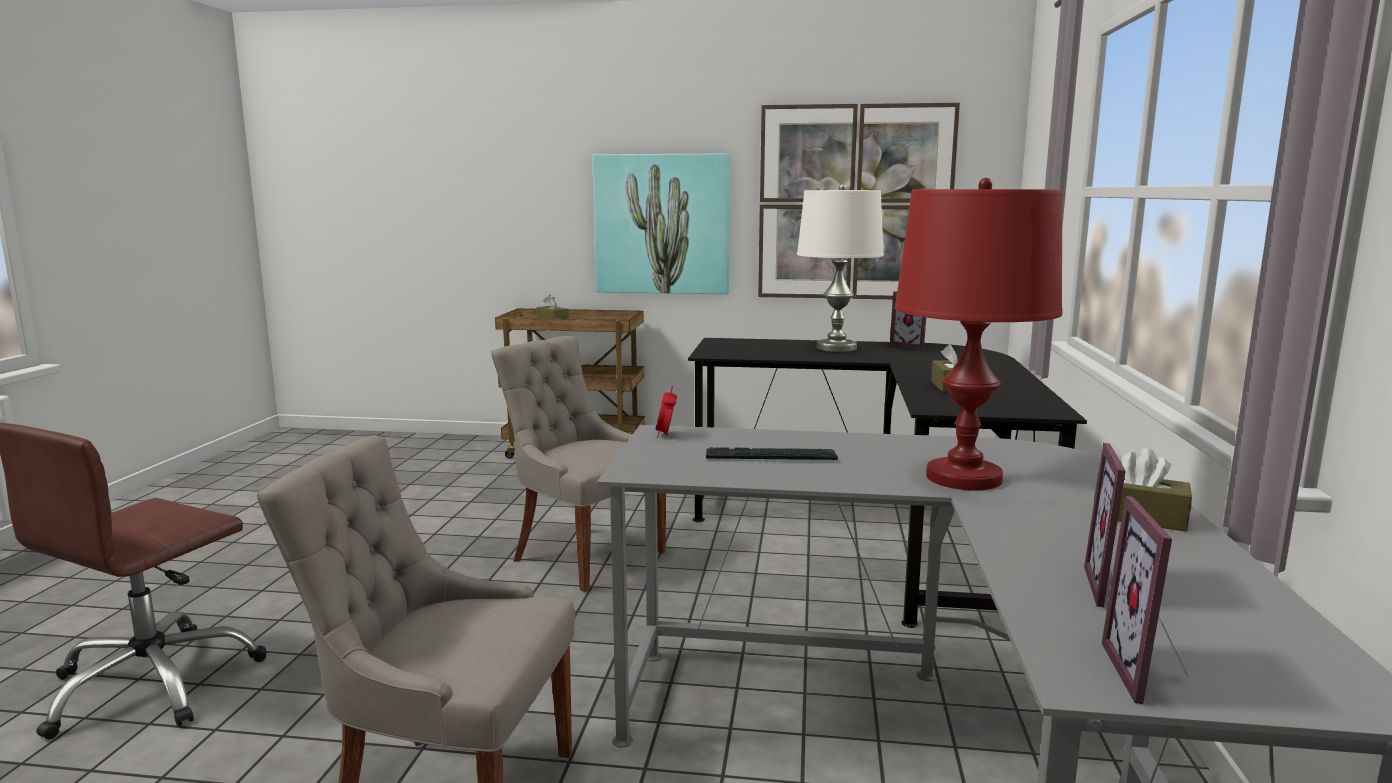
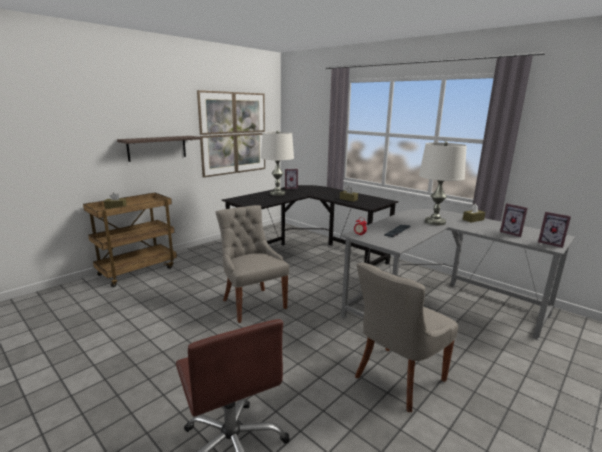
camera: 55 degrees left, 5 degrees up
(585, 555) = (252, 303): grey chair -> grey chair turned 75 degrees clockwise
(662, 224) = (157, 148): picture -> shelf
(963, 478) = (435, 222): red table lamp -> white table lamp

